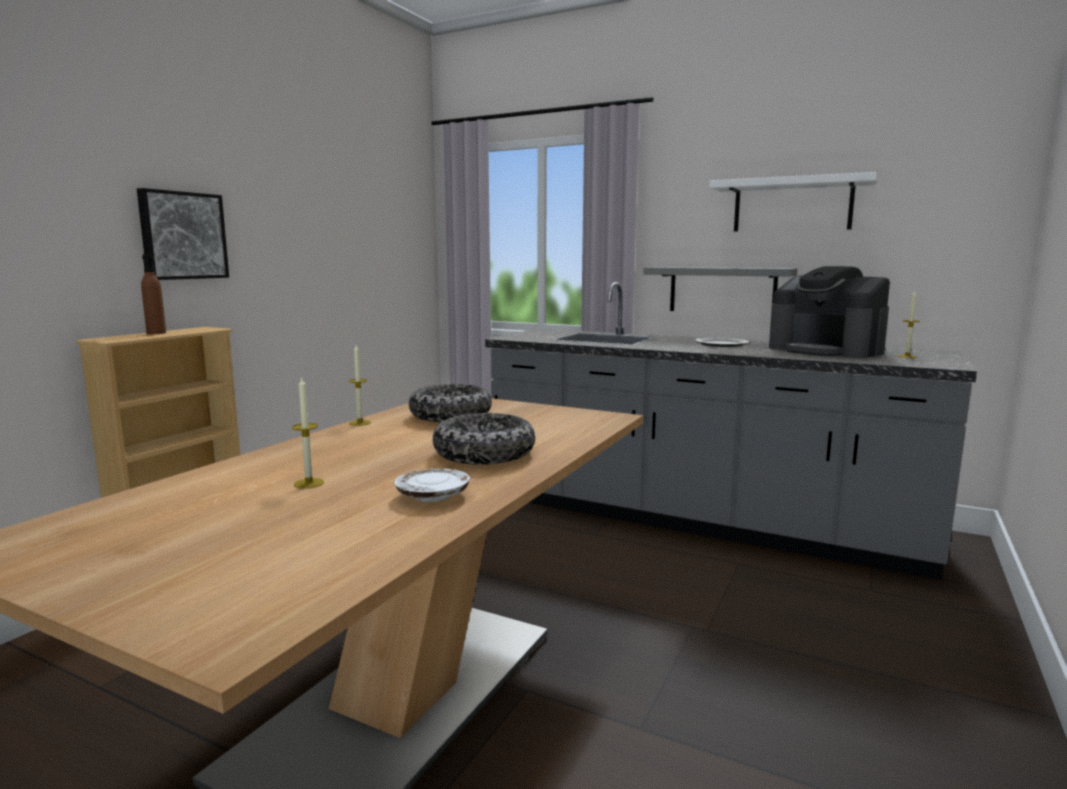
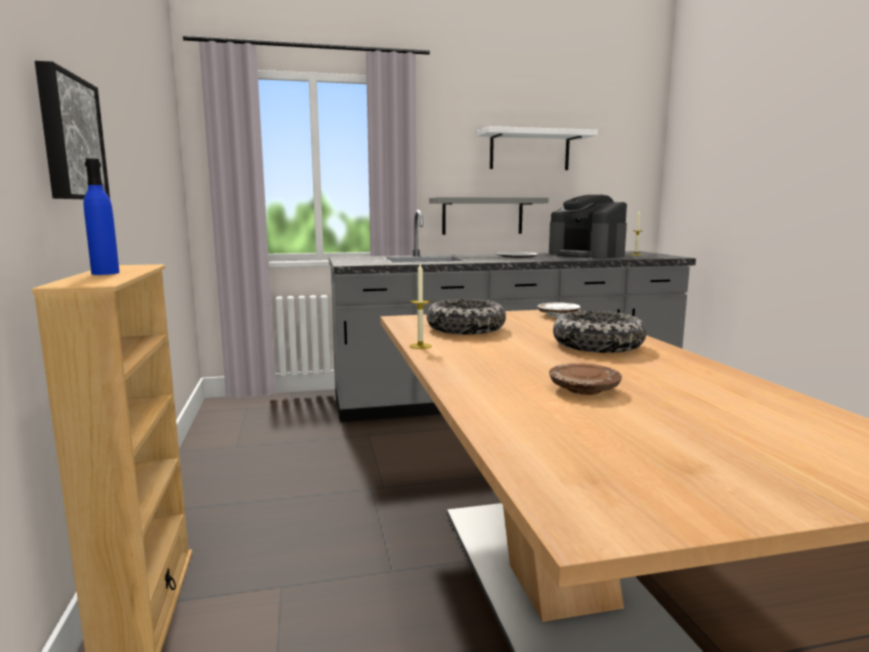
camera: 40 degrees left, 0 degrees up
(156, 333) = (105, 273): brown bottle -> blue bottle
(309, 483) = (584, 389): candle -> brown plate
(432, 496) = (683, 373): white plate -> white plate (558, 315)
(826, 350) = (586, 255): coffee machine -> coffee machine turned 45 degrees clockwise

